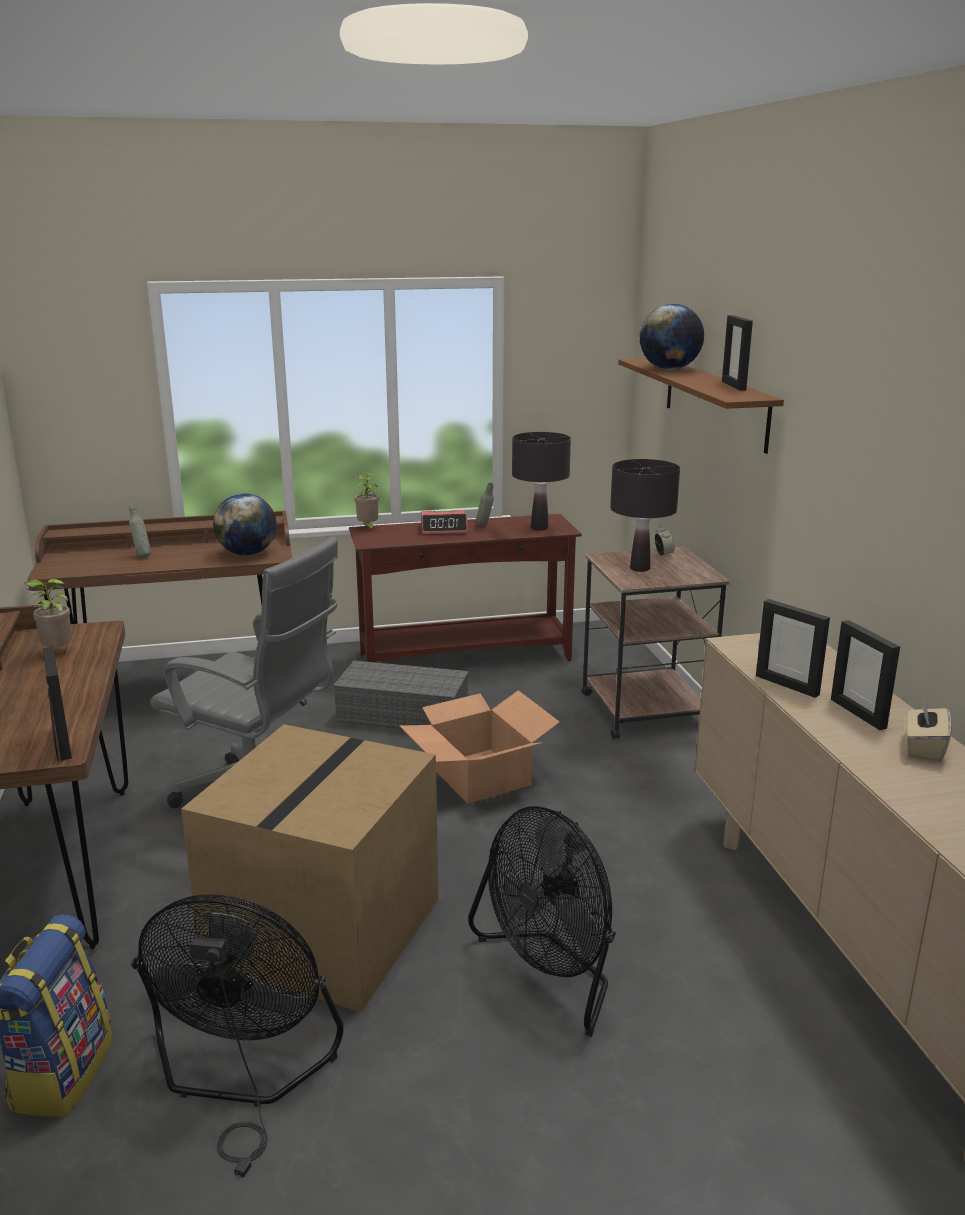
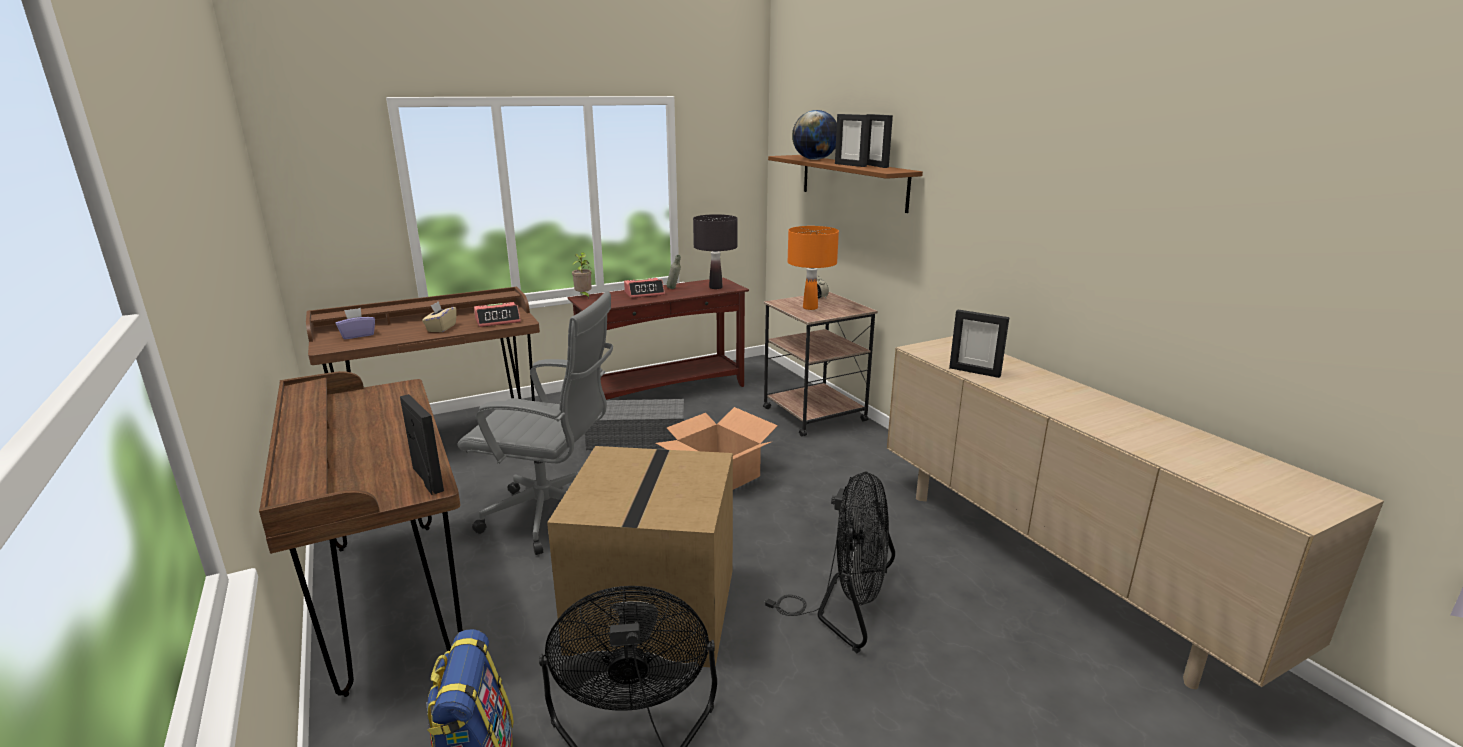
camera: 15 degrees left, 0 degrees up
(56, 653) = (374, 409): potted plant -> none
(88, 559) = (357, 335): none -> purple tissue box
(142, 556) = (405, 329): grey bottle -> none
(248, 553) = (498, 321): globe -> alarm clock
(554, 966) = (844, 604): black fan -> black fan turned 105 degrees counterclockwise
(640, 568) = (810, 308): black table lamp -> orange table lamp
(859, 713) = (1035, 384): picture frame -> picture frame (851, 165)
(923, 748) = (1094, 402): beige tissue box -> beige tissue box (441, 328)

